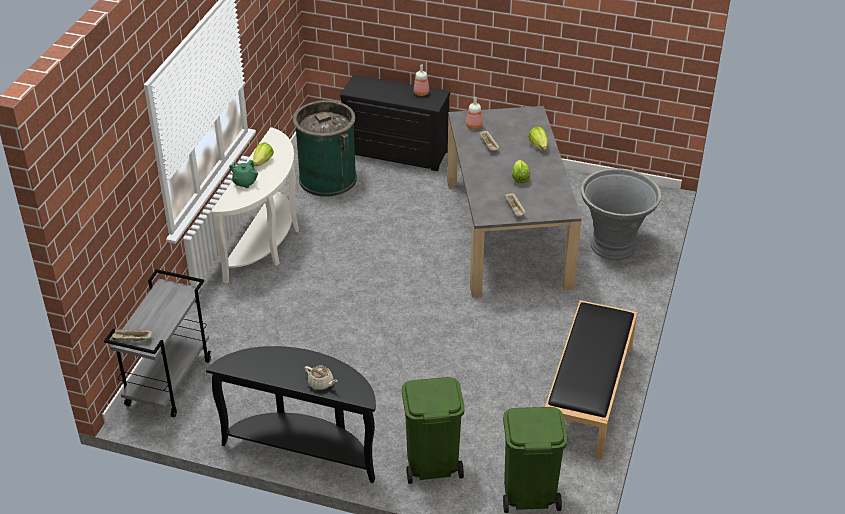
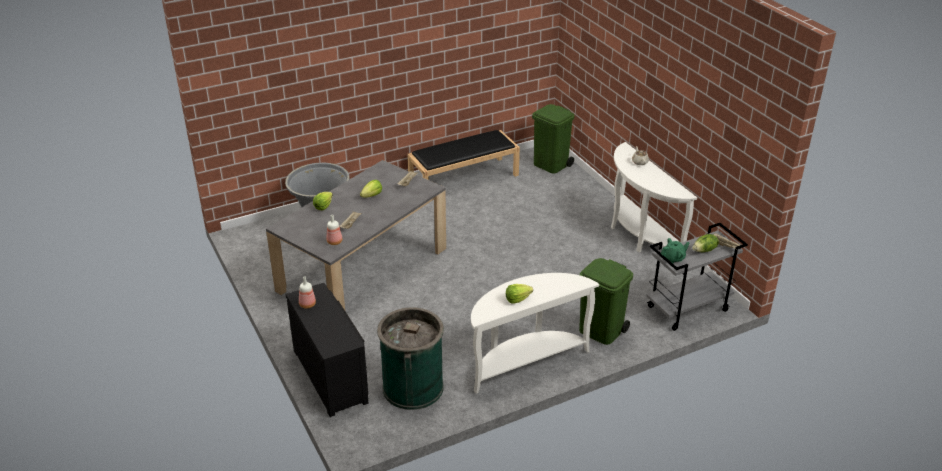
camera: 135 degrees left, 5 degrees down
(149, 320) = (704, 250): none -> lettuce
(245, 182) = (550, 290): green teapot -> green teapot (673, 258)
(304, 448) = (638, 235): black console table -> white console table
(431, 463) = (580, 196): green trash can -> green trash can (601, 331)

